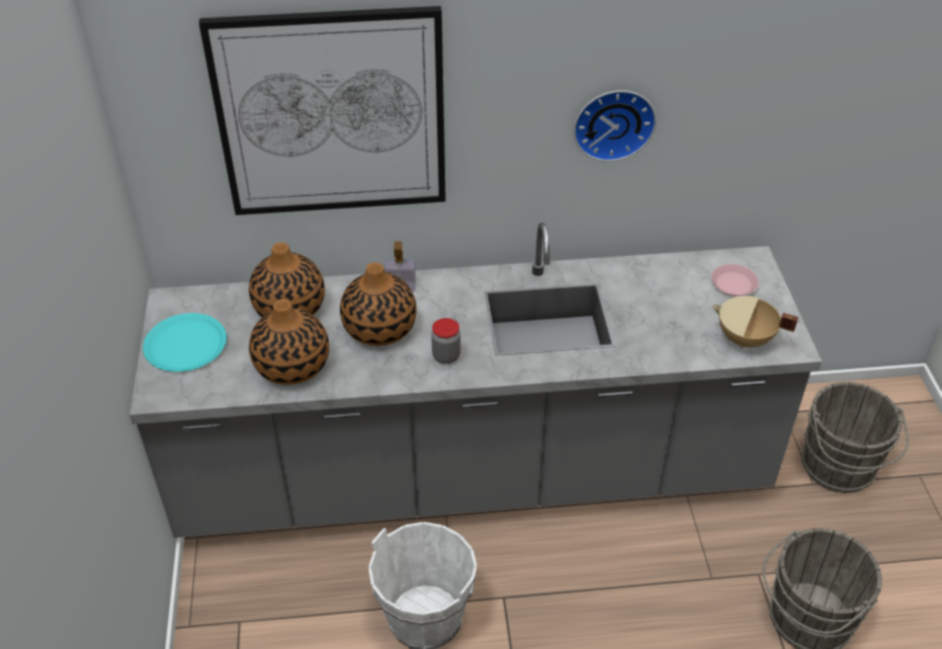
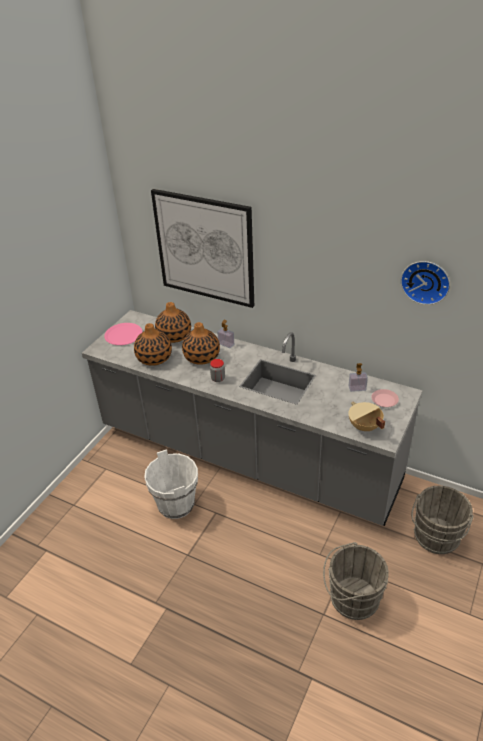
camera: 35 degrees right, 5 degrees down
(185, 344) = (123, 335): turquoise plate -> pink plate
(613, 122) = (335, 290): wall clock -> wall clock (426, 281)
(678, 280) = (357, 388): none -> soap dispenser

